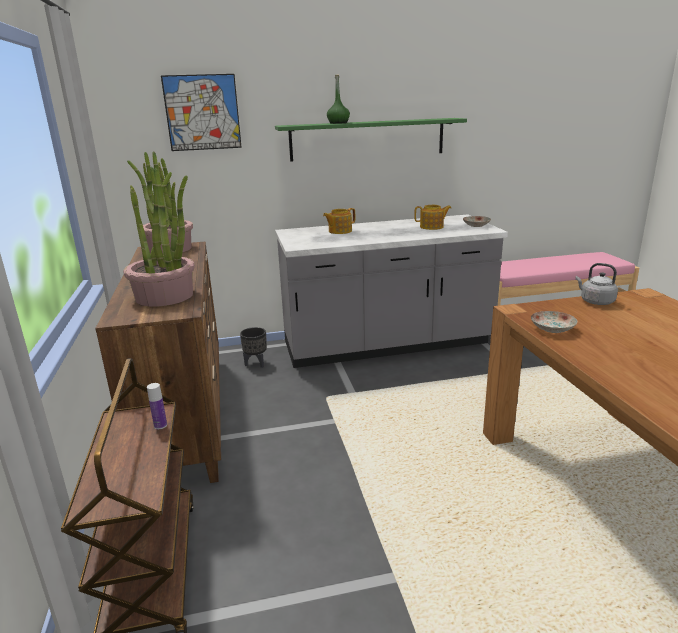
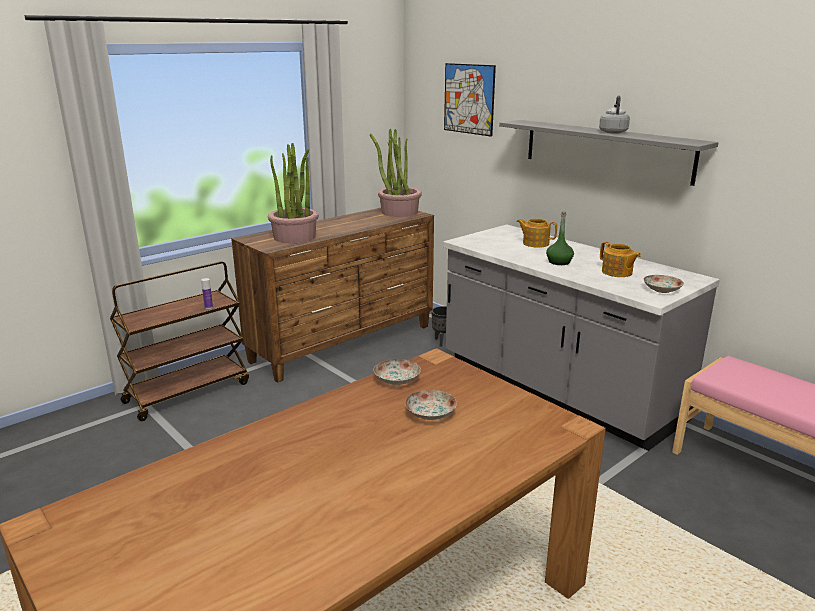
camera: 60 degrees right, 0 degrees up
(338, 123) = (564, 126): green bottle -> green bottle (559, 262)
(367, 139) = (605, 150): green shelf -> grey shelf
(595, 301) = (506, 396): grey kettle -> grey kettle (613, 132)
(620, 328) = (430, 413): none -> plate

